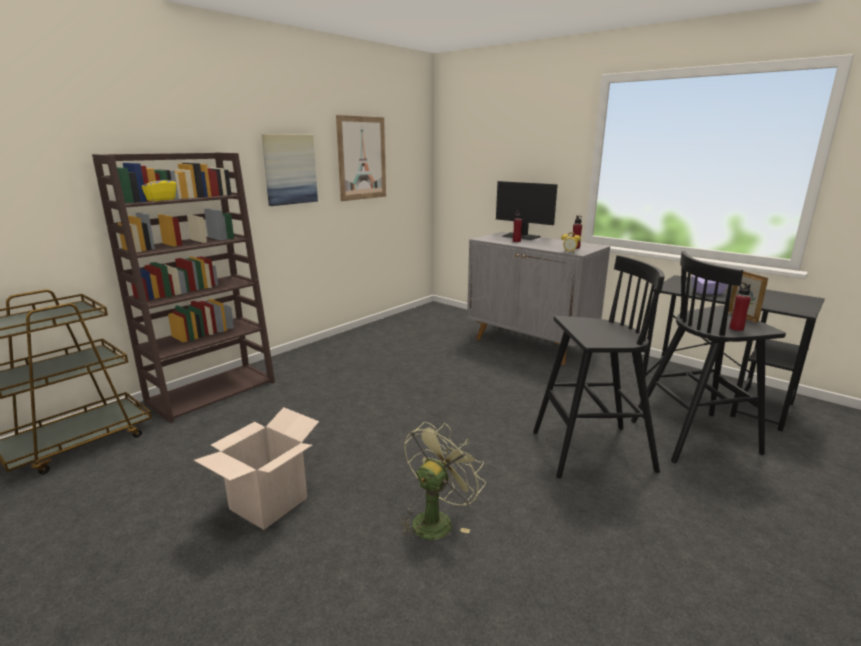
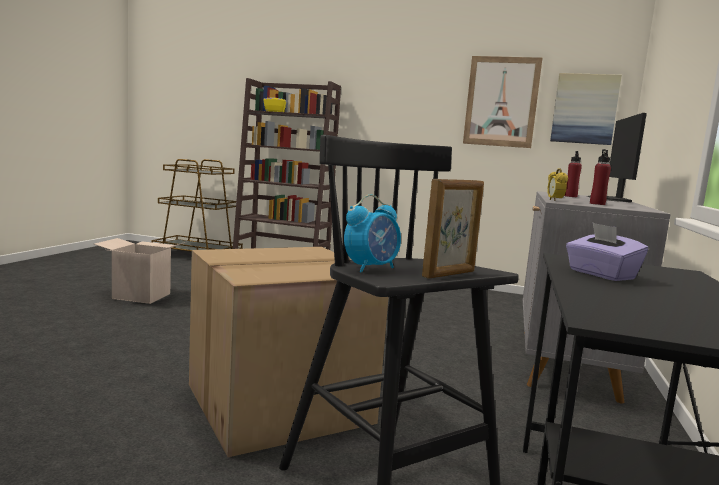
camera: 65 degrees right, 10 degrees down
(289, 169) = (408, 106): picture -> picture (584, 109)
(436, 519) = (125, 340): green fan -> none
(589, 451) = (277, 404): black stool -> cardboard box
(736, 328) = (371, 268): red bottle -> alarm clock

